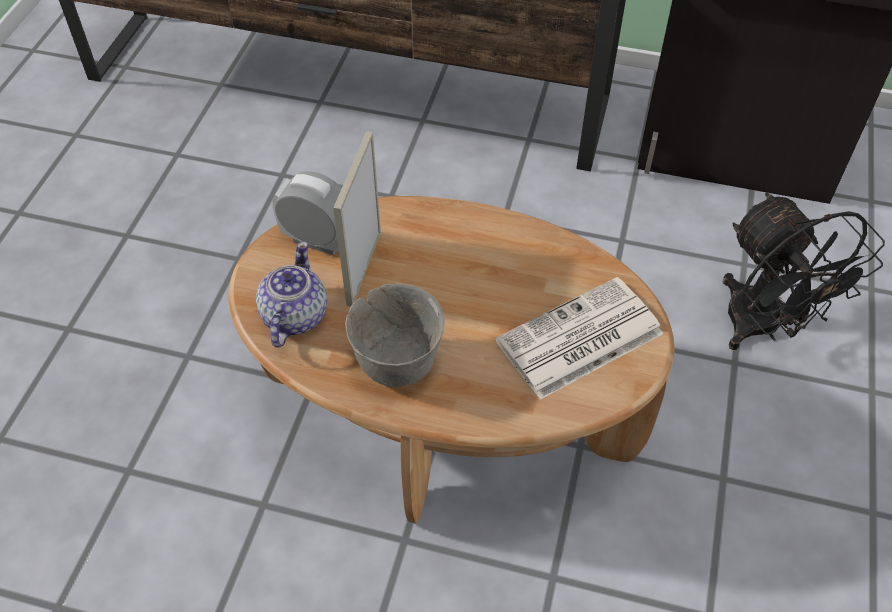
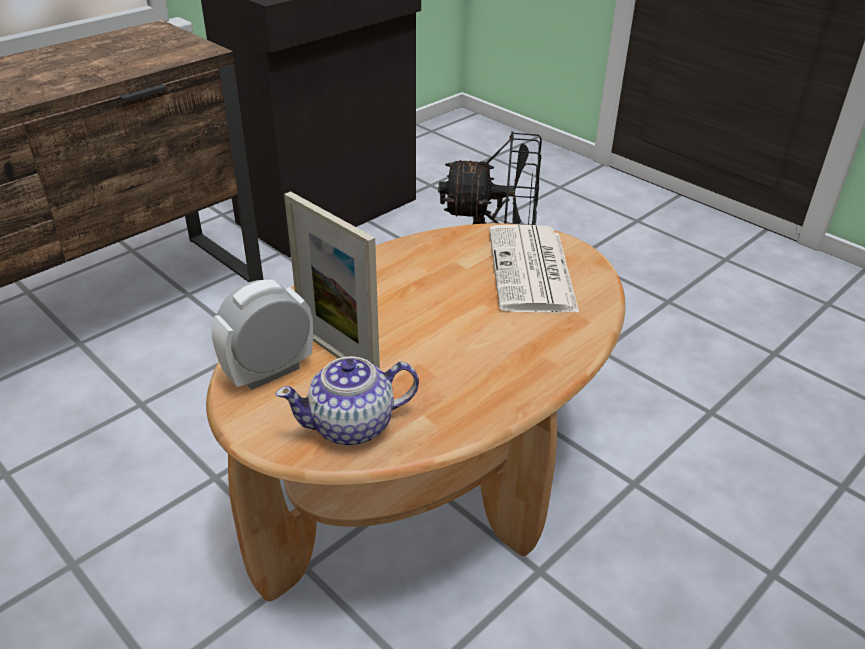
camera: 60 degrees left, 15 degrees down
(293, 316) = (353, 425): teapot -> teapot turned 60 degrees counterclockwise
(396, 362) = (474, 376): grey bowl -> none

